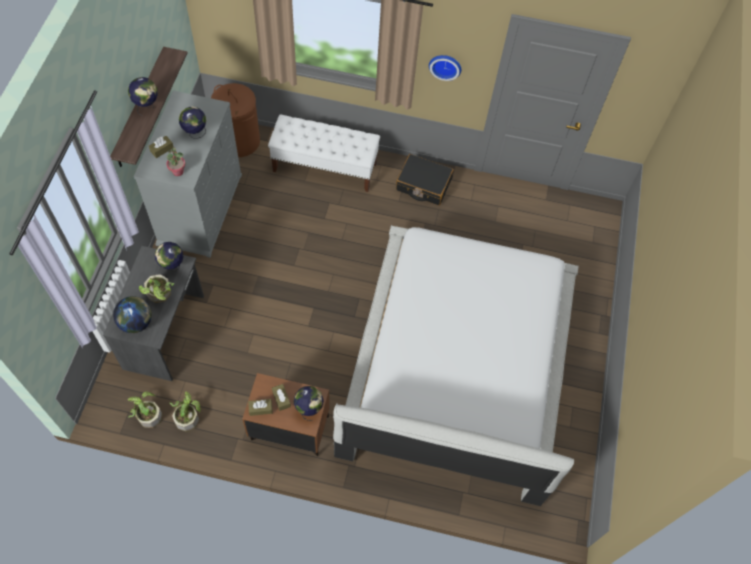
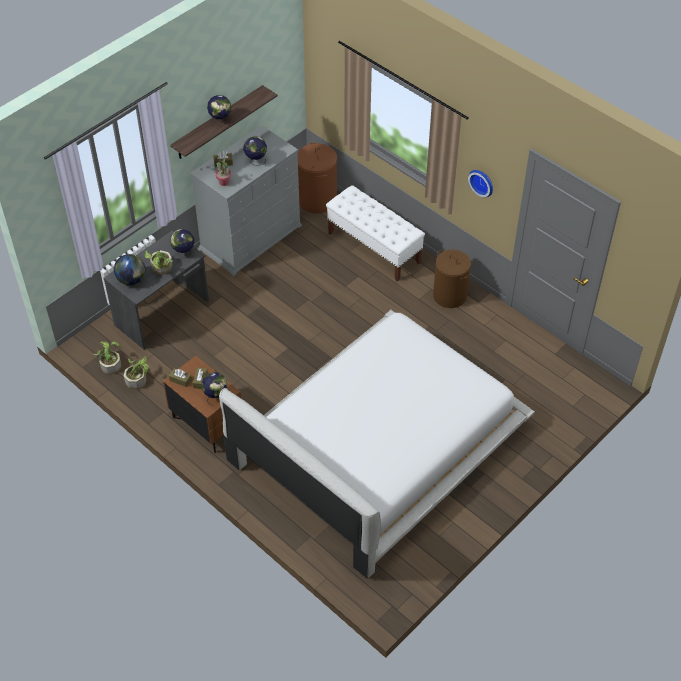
camera: 35 degrees right, 10 degrees down
(423, 185) = (450, 296): black suitcase -> brown laundry basket

